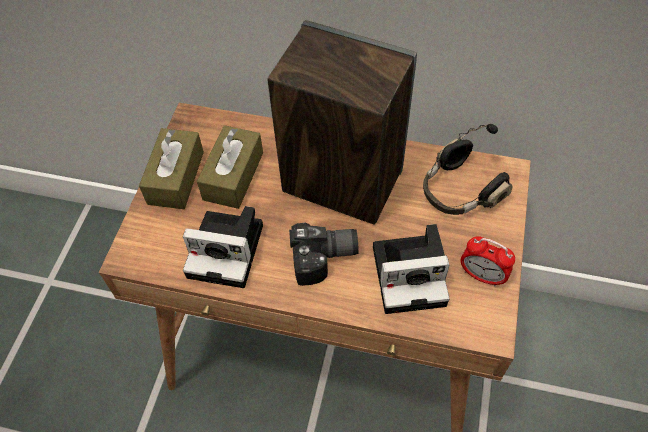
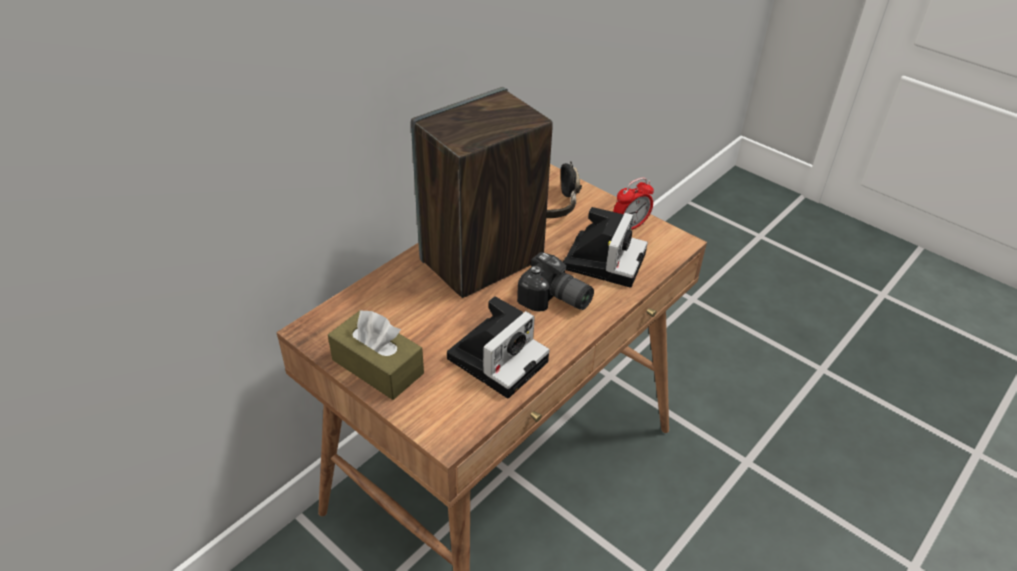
camera: 65 degrees left, 15 degrees down
(233, 176) = (414, 324): brown tissue box -> none
(325, 259) = (554, 300): camera -> camera turned 105 degrees clockwise

